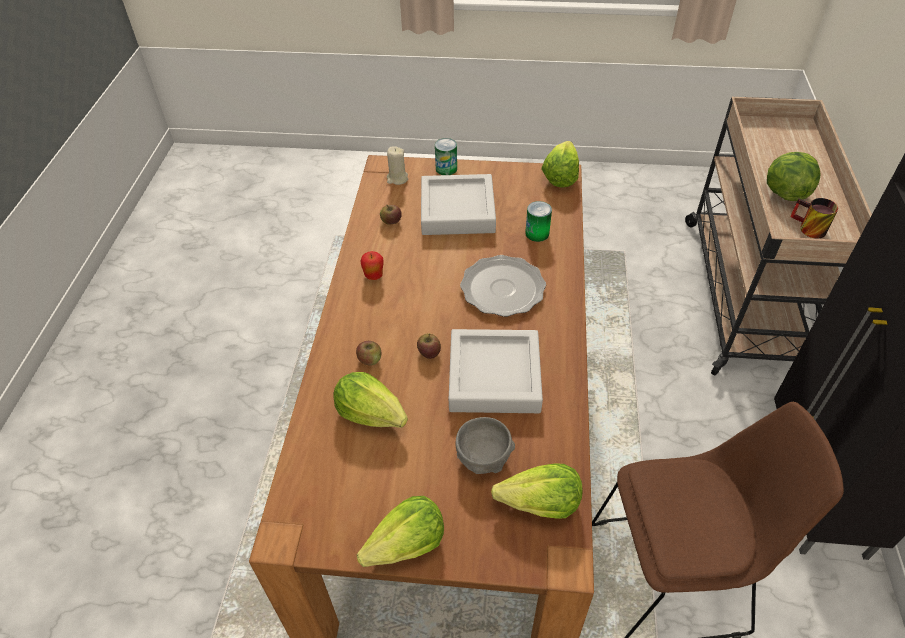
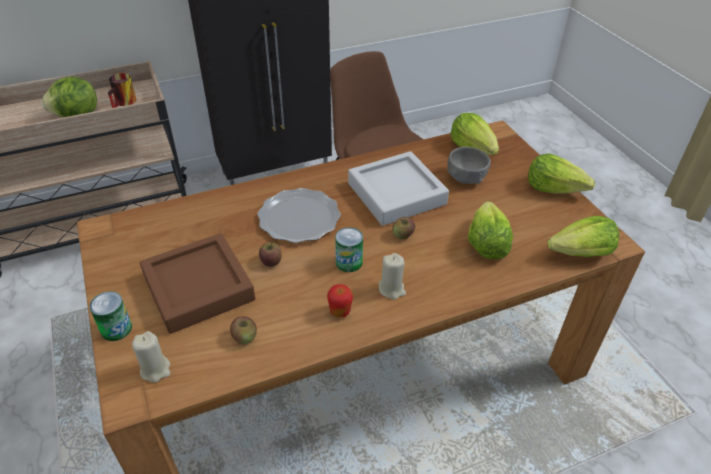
camera: 120 degrees left, 5 degrees down
(370, 359) = (439, 267): apple -> apple (271, 261)
(371, 315) = (392, 289): none -> beige candle
(457, 210) = (198, 287): grey tray -> brown tray
(537, 233) = (210, 219): can -> can (349, 262)
(560, 176) = (104, 229): lettuce -> lettuce (581, 253)

